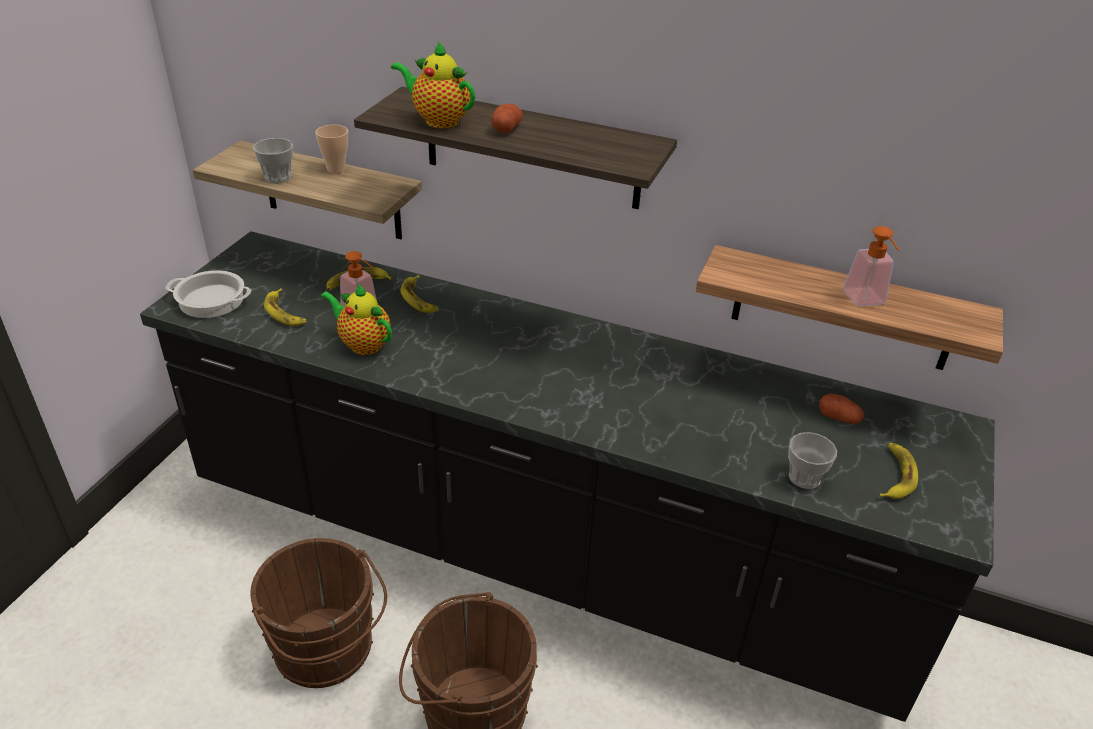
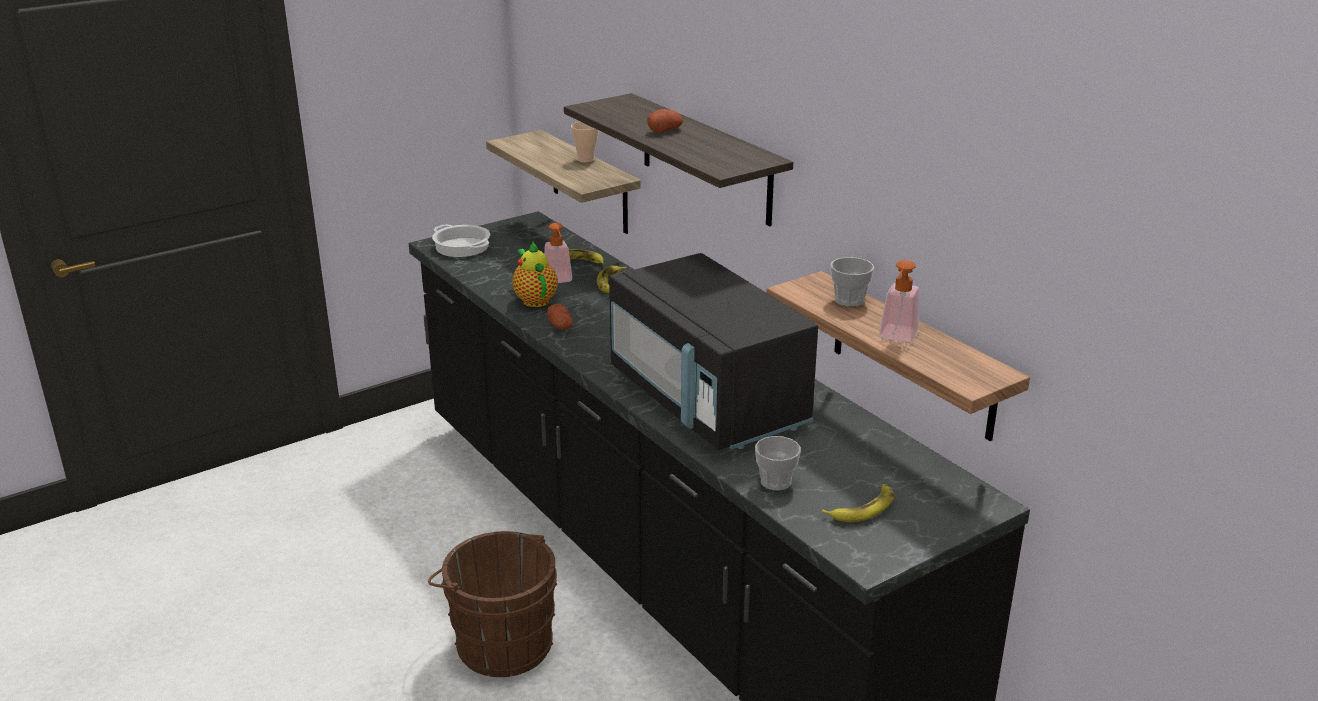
camera: 35 degrees right, 10 degrees down
(278, 177) = (537, 157): cup -> cup (849, 300)
(285, 312) = (503, 266): banana -> none
(327, 652) = (433, 563): brown bucket -> none
(438, 120) = (622, 117): teapot -> none
(653, 409) = (707, 402): none -> black microwave
(839, 418) = (867, 457): potato -> potato (560, 326)

